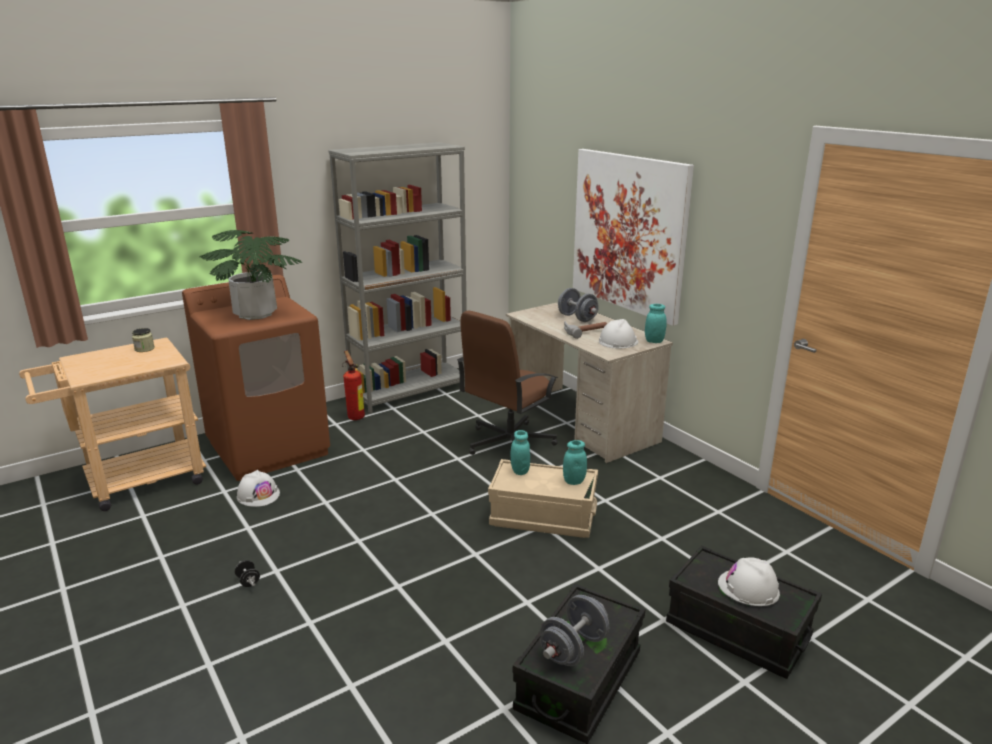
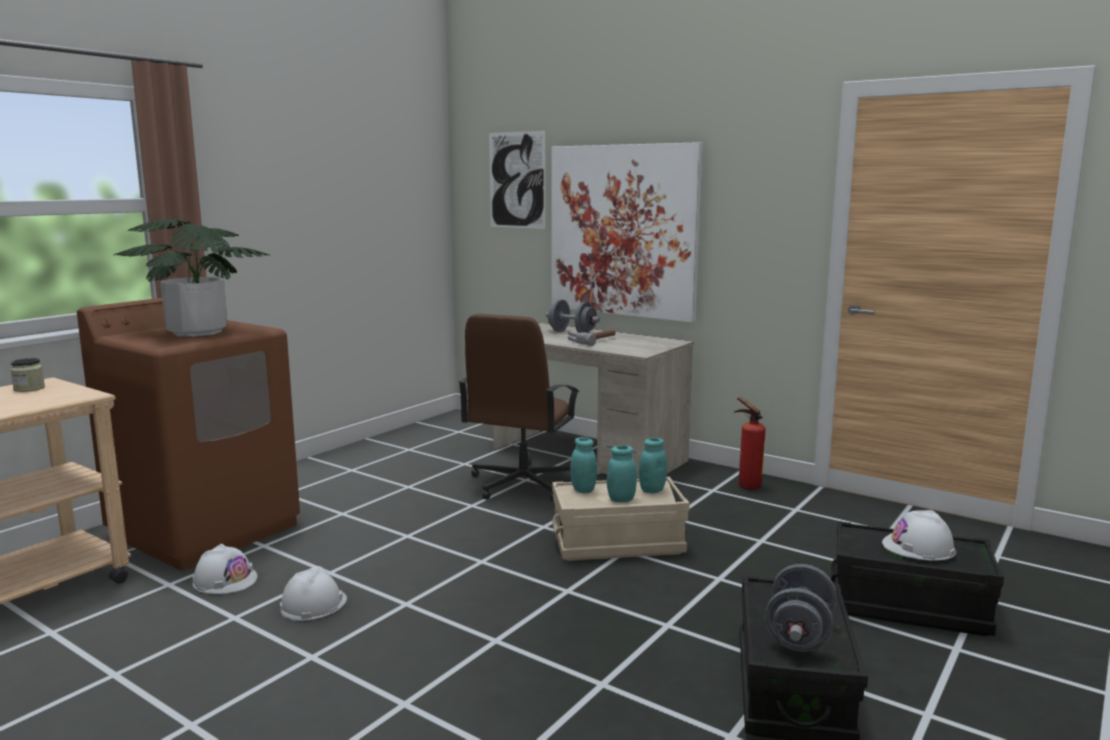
camera: 20 degrees left, 10 degrees down
(248, 581) = (278, 676): black dumbbell -> none
(355, 416) = (307, 483): fire extinguisher -> fire extinguisher (746, 486)
(410, 391) = (361, 452): grey bookcase -> none
(555, 173) = (517, 180): none -> picture
(618, 341) = (638, 345): white hard hat -> white hard hat (313, 604)
(654, 341) = (674, 342): turquoise jar -> turquoise jar (621, 499)

